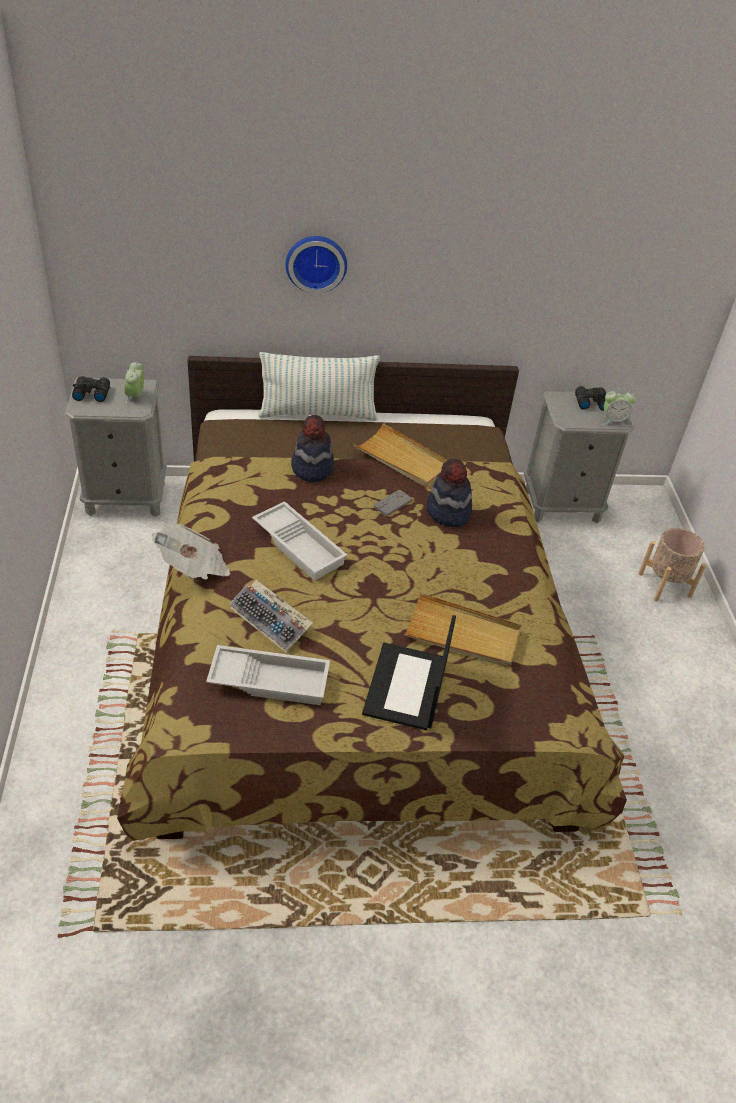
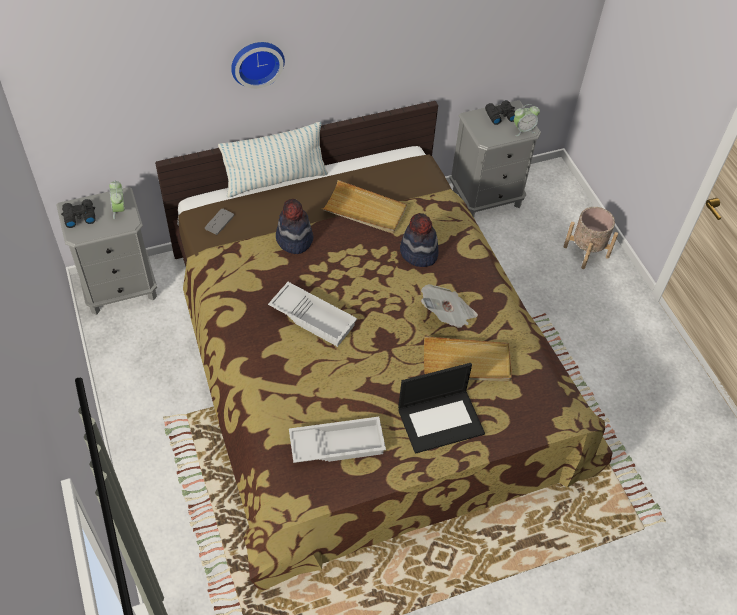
camera: 15 degrees left, 10 degrees up
(194, 567) = (237, 361): newspaper -> newspaper (447, 315)
(271, 621) = (318, 392): keyboard -> none
(392, 503) = (372, 256): grey game controller -> grey game controller (219, 222)
(407, 687) = (441, 420): laptop -> laptop turned 105 degrees counterclockwise

